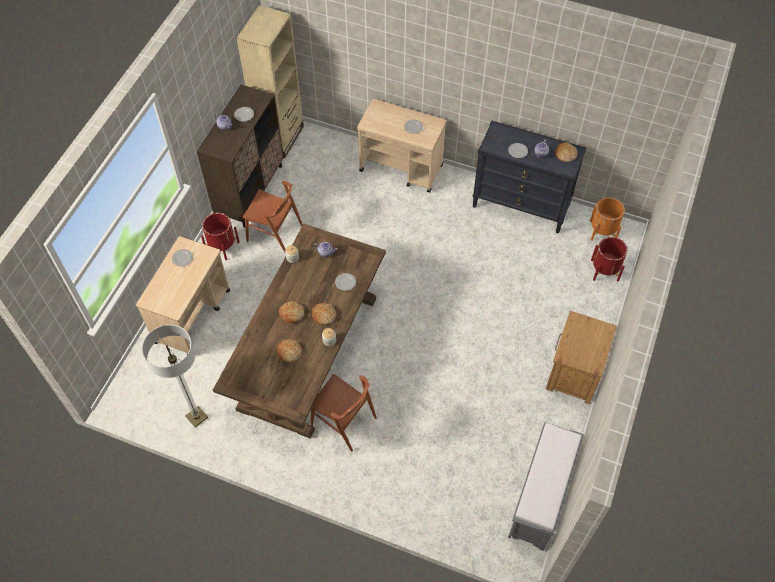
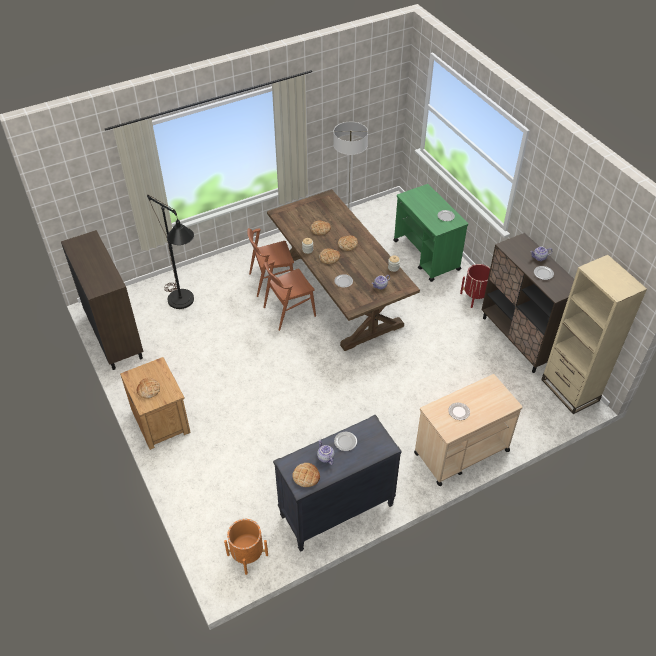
camera: 130 degrees right, 10 degrees down
(192, 315) = (426, 255): beige cart -> green cart
(275, 233) = (461, 330): brown chair -> brown chair (289, 311)
(444, 474) = (184, 304): none -> black floor lamp
(540, 499) = (114, 336): grey bench -> brown cabinet
(591, 340) = (148, 389): none -> bread
(604, 270) = (211, 519): red planter -> none

